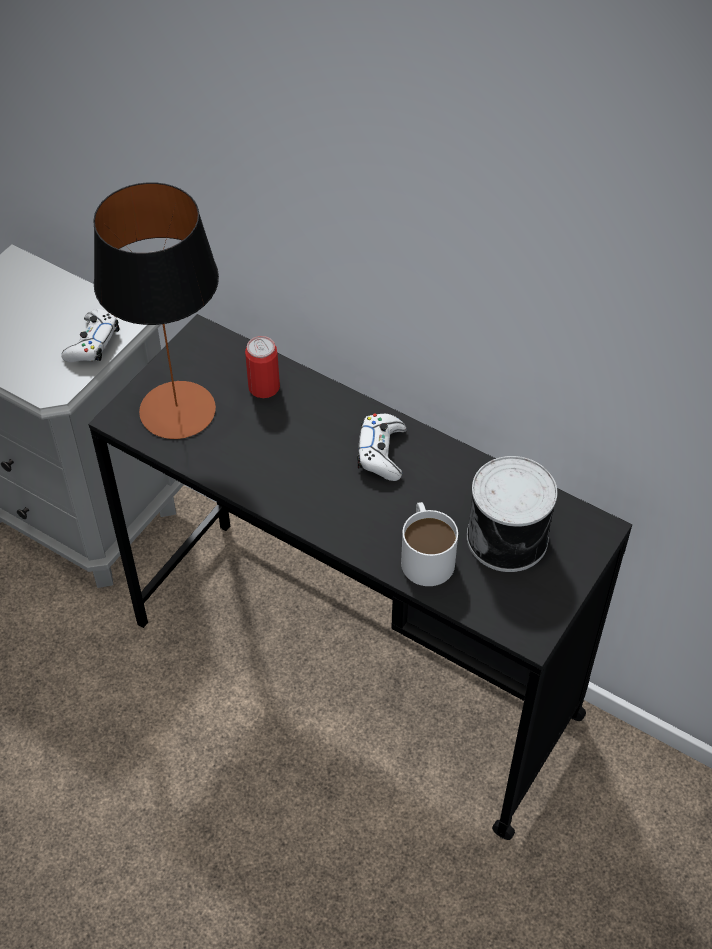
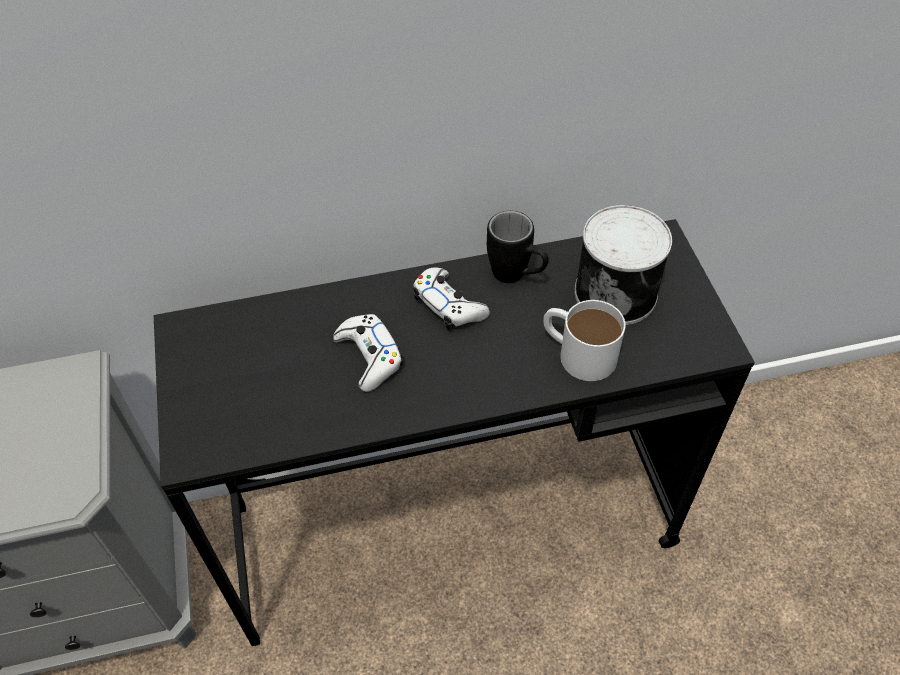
camera: 45 degrees left, 0 degrees up
(92, 343) = (62, 419): white game controller -> white game controller (369, 357)
(177, 410) = (235, 406): table lamp -> none
(264, 387) = (290, 329): can -> none
(452, 471) = (517, 277): none -> black mug

